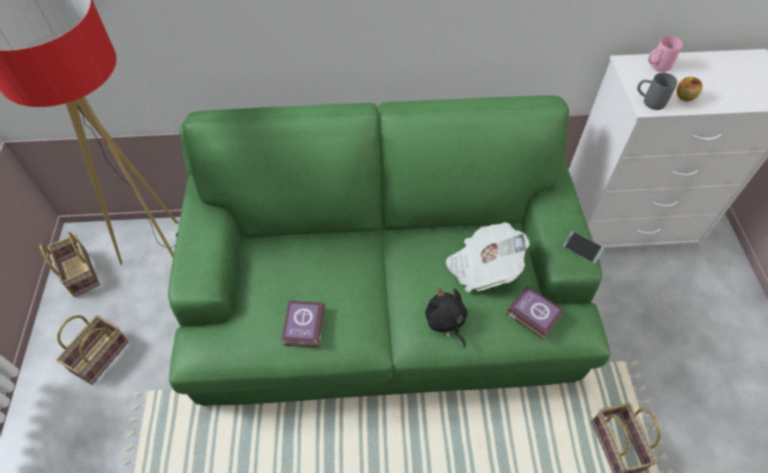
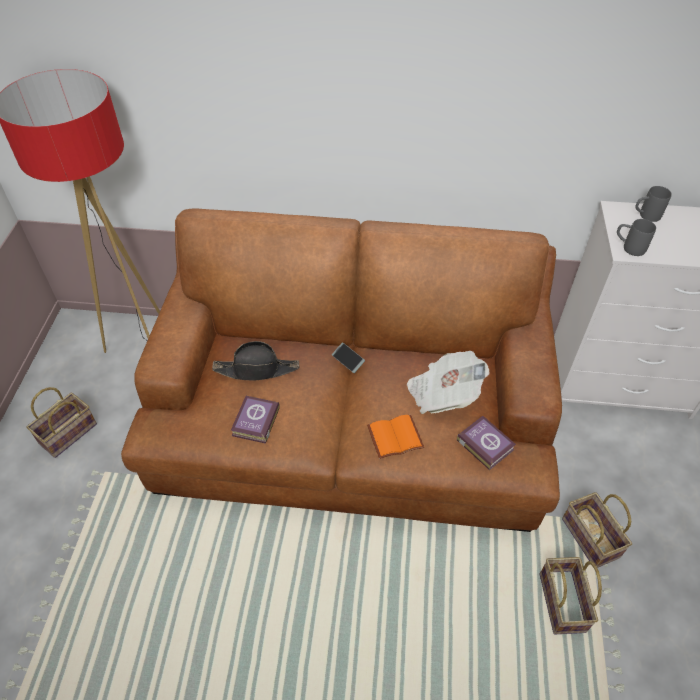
camera: 10 degrees right, 5 degrees down
(79, 273) = (65, 355): basket -> basket (588, 537)
(293, 269) = (257, 369): none -> black hat
(383, 298) = (350, 420): green sofa -> brown sofa
(446, 322) = (394, 438): black plush toy -> orange book
(582, 249) = (545, 387): phone -> phone (348, 360)
(656, 66) = (645, 216): pink mug -> grey mug
(684, 97) = (667, 247): apple -> none

